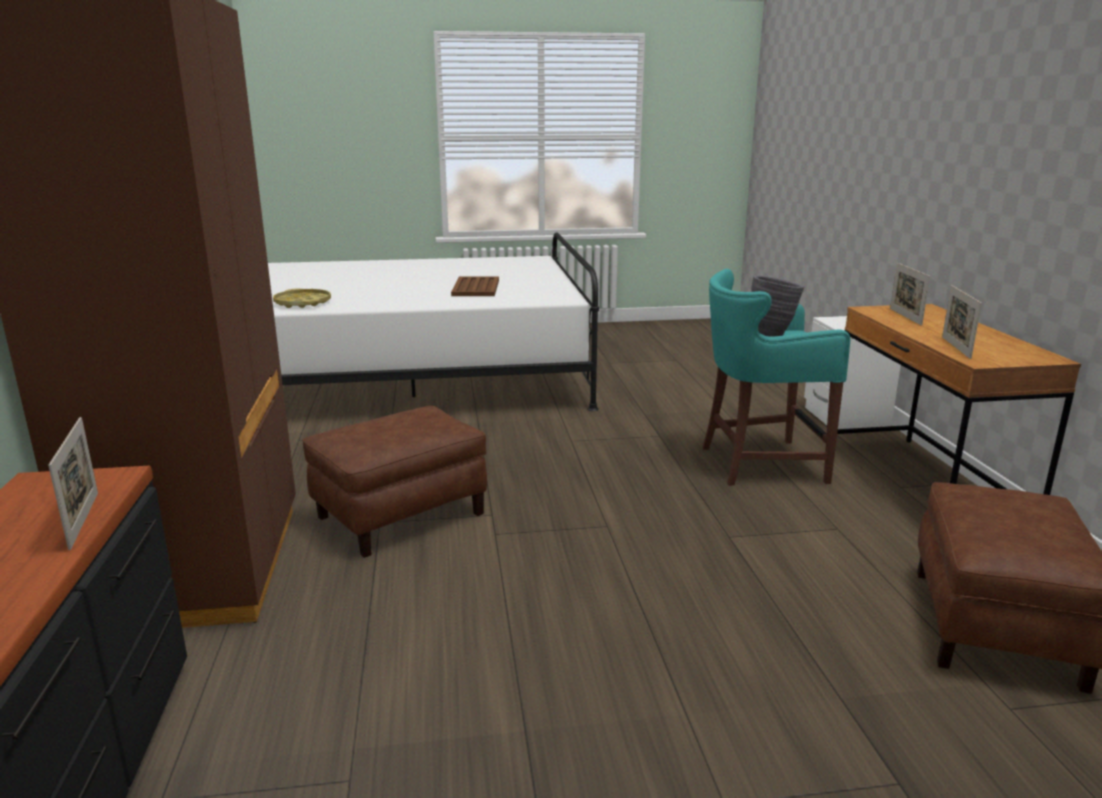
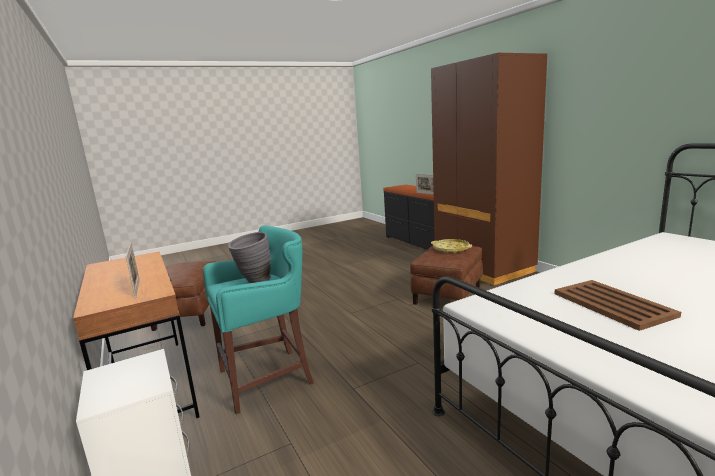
camera: 160 degrees right, 5 degrees down
(303, 303) = (662, 250): yellow tray -> yellow tray (451, 249)
(956, 347) = (146, 262): picture frame -> none

